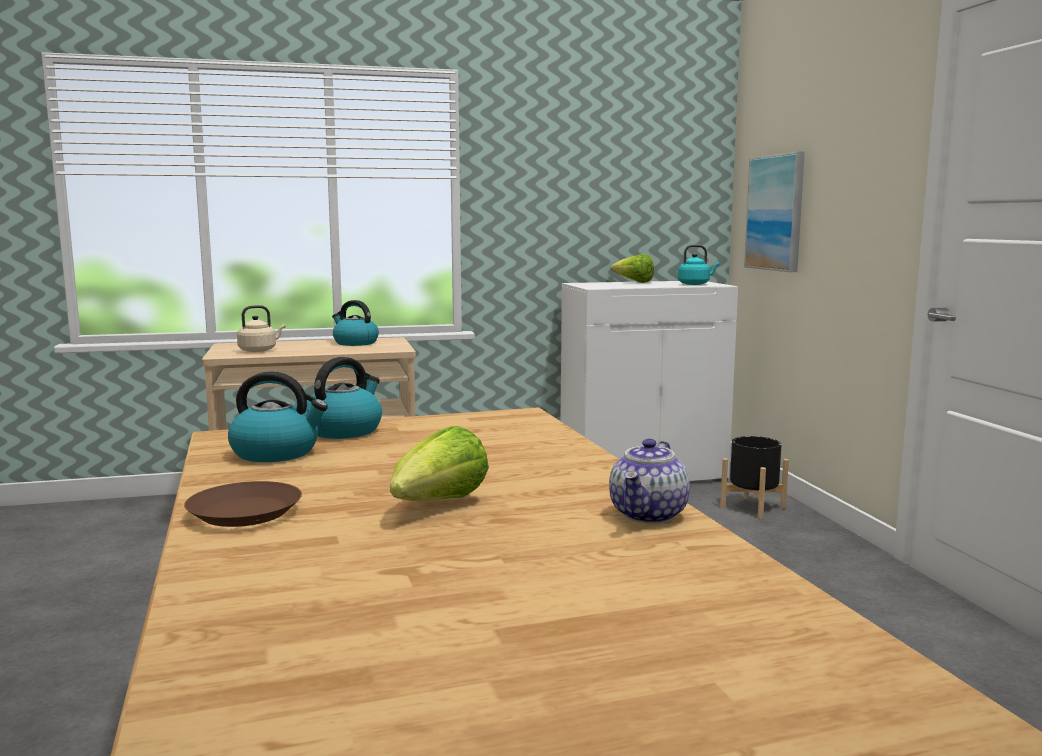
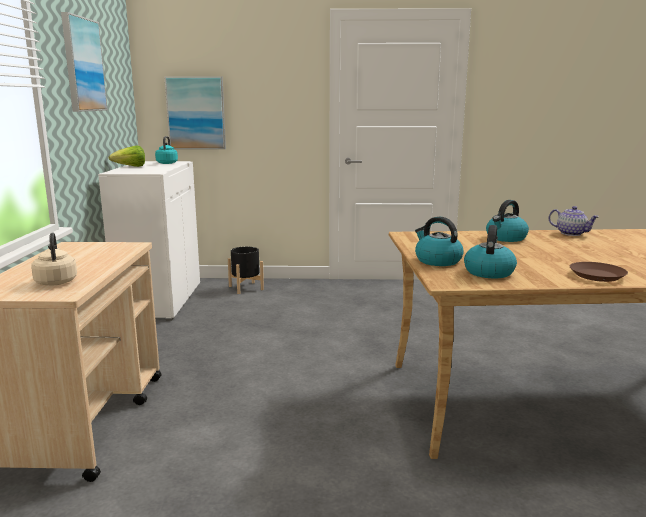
camera: 75 degrees left, 5 degrees up
(355, 343) = (72, 254): kettle -> kettle (506, 238)
(438, 505) = (571, 252): lettuce -> none
(571, 151) = (83, 65): none -> picture

